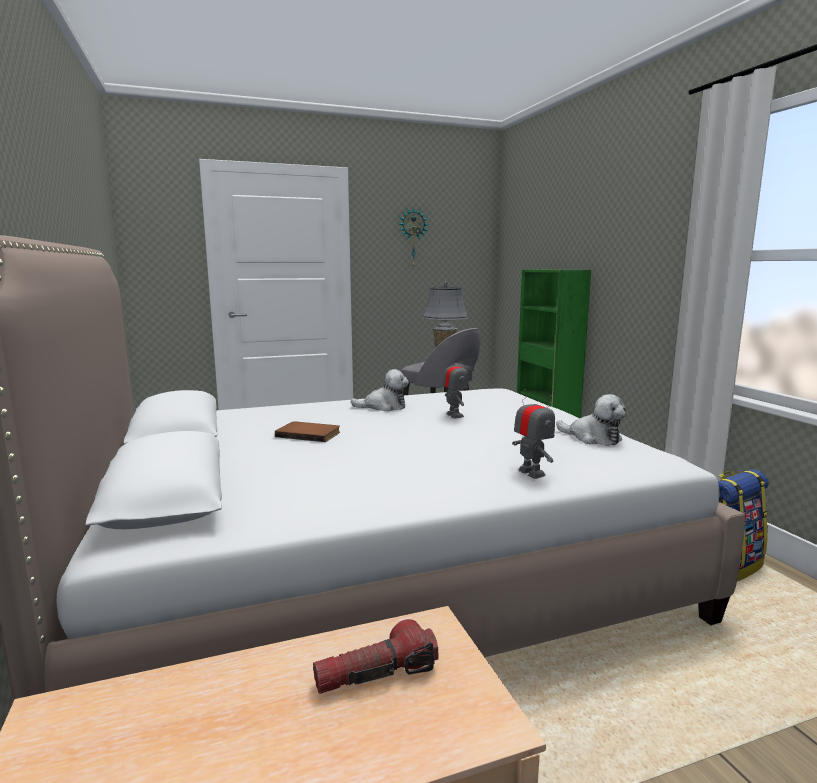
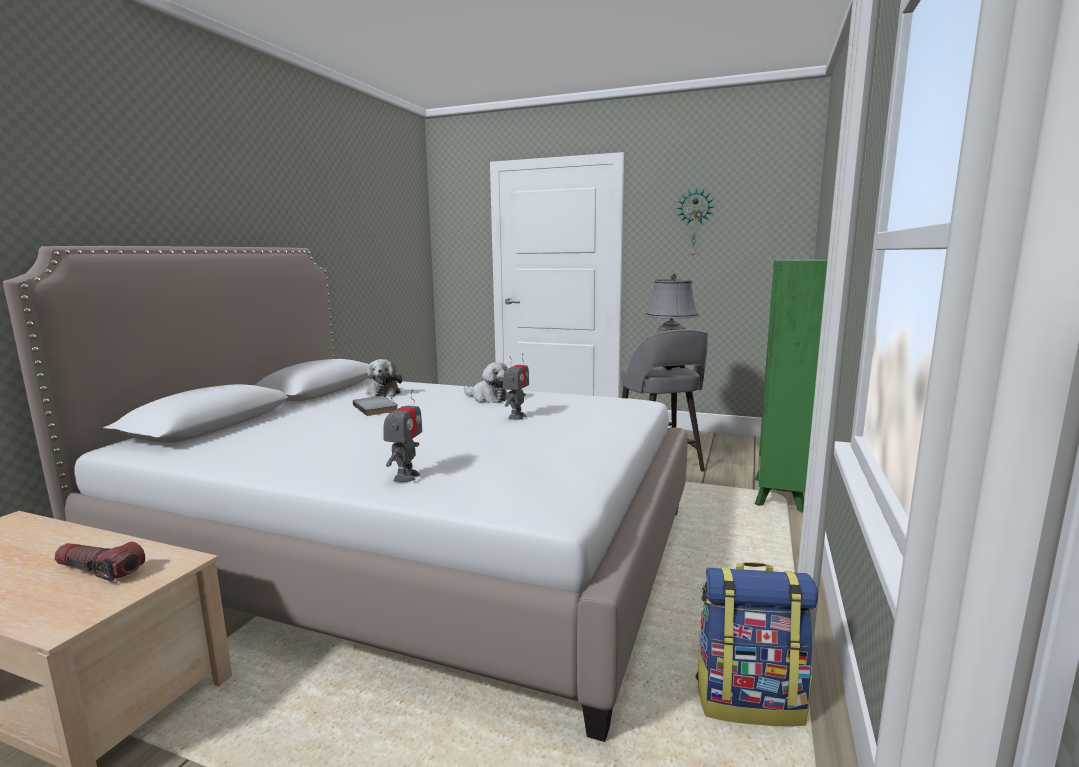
camera: 40 degrees right, 0 degrees up
(309, 434) = (377, 408): brown book -> grey book
(592, 438) = (561, 465): plush toy -> plush toy (384, 393)

